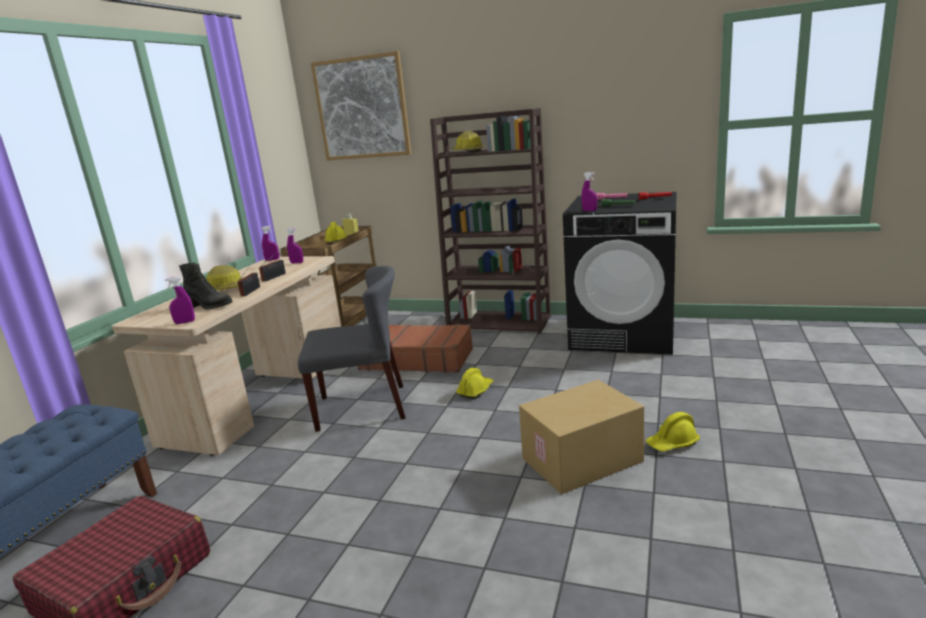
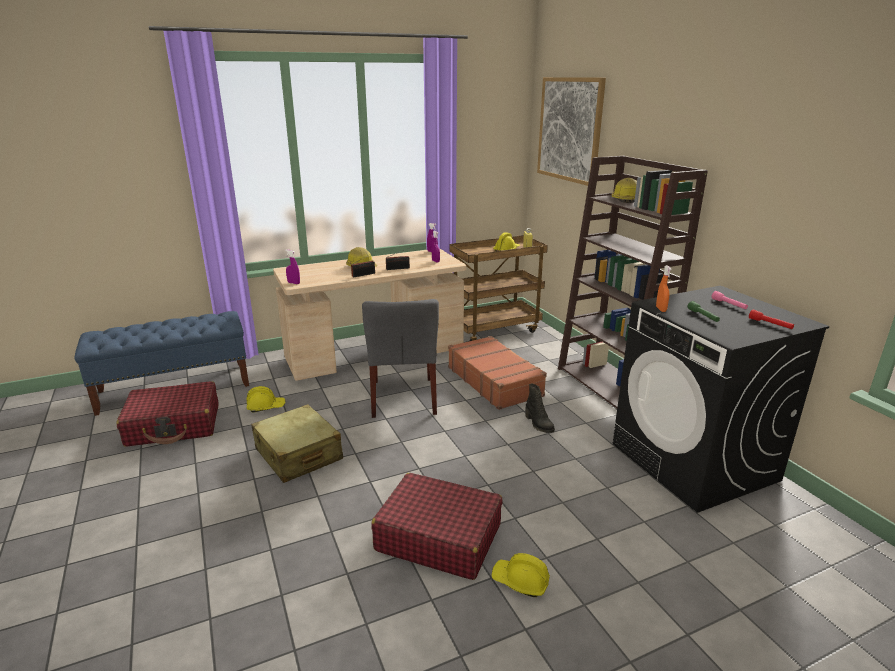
camera: 45 degrees right, 5 degrees up
(209, 306) = (325, 276): black boot -> black boot (538, 424)
(353, 499) = (298, 455): none -> beige suitcase
(362, 407) = (403, 397): grey chair -> grey chair turned 45 degrees clockwise
(475, 390) = (482, 432): yellow hard hat -> yellow hard hat (266, 407)
(582, 461) = (438, 537): cardboard box -> red suitcase
(589, 210) = (661, 309): purple spray bottle -> orange spray bottle

